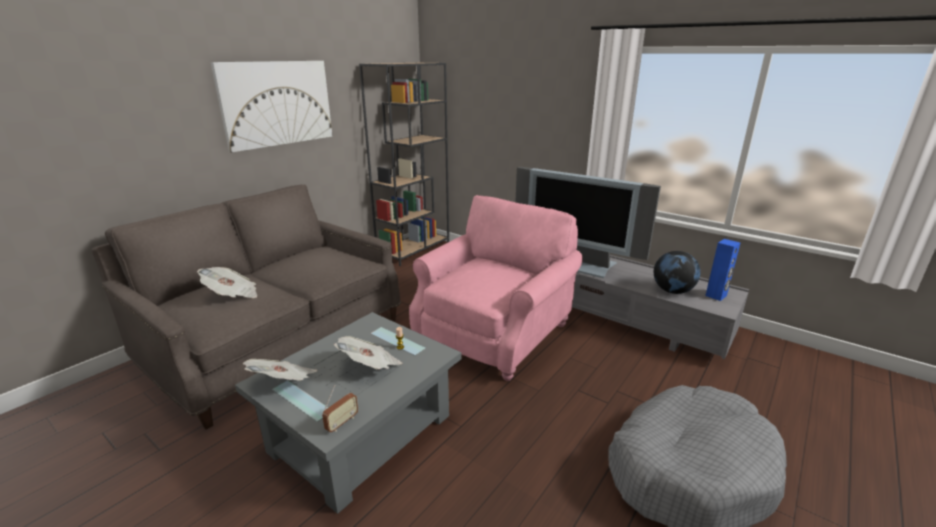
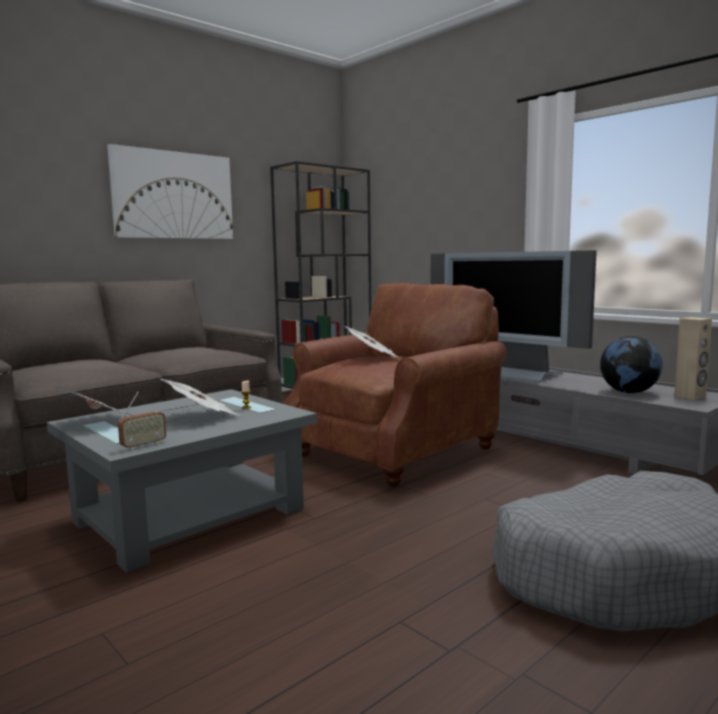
camera: 10 degrees right, 15 degrees down
(232, 295) = (81, 364): newspaper -> newspaper (373, 357)
(495, 334) = (395, 451): pink armchair -> brown armchair
(716, 296) = (690, 396): blue speaker -> beige speaker

